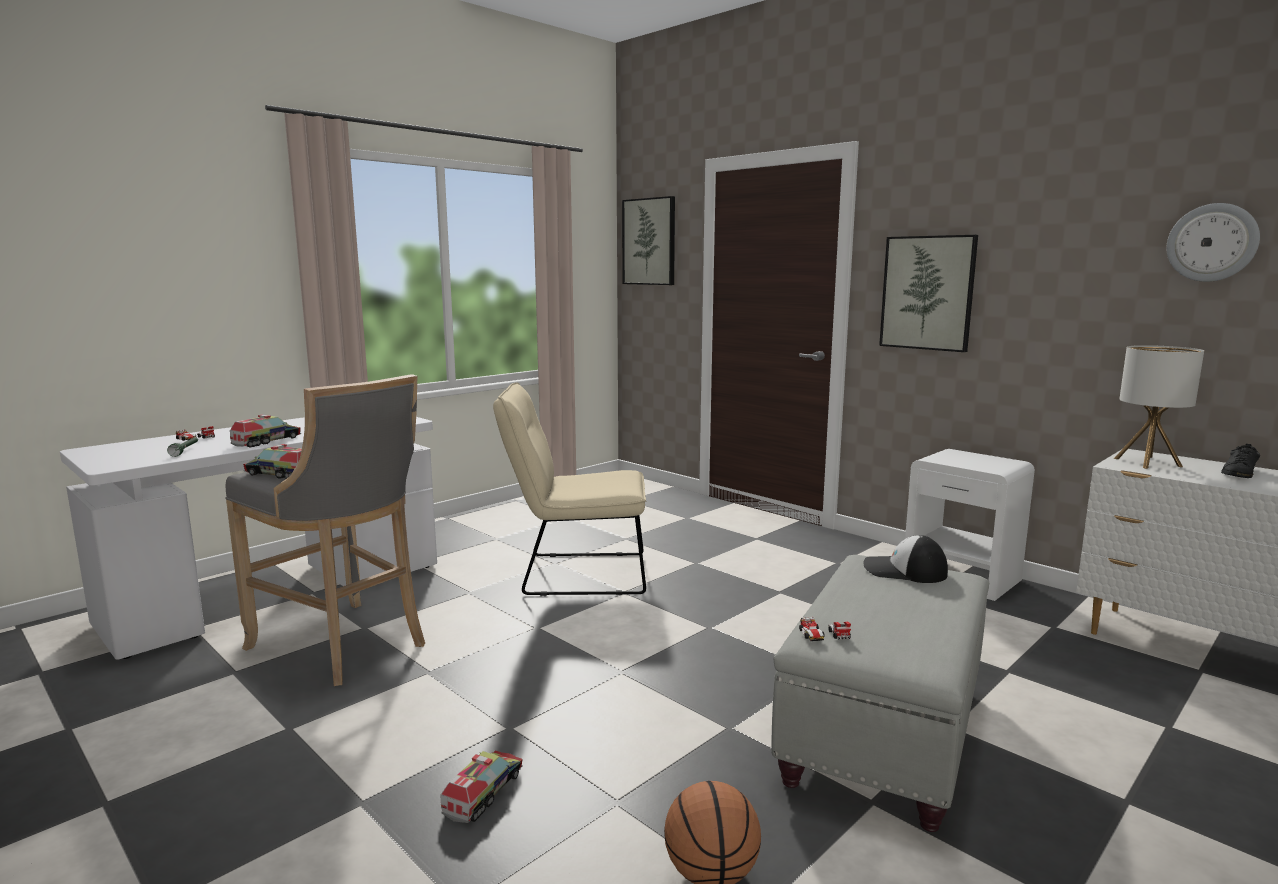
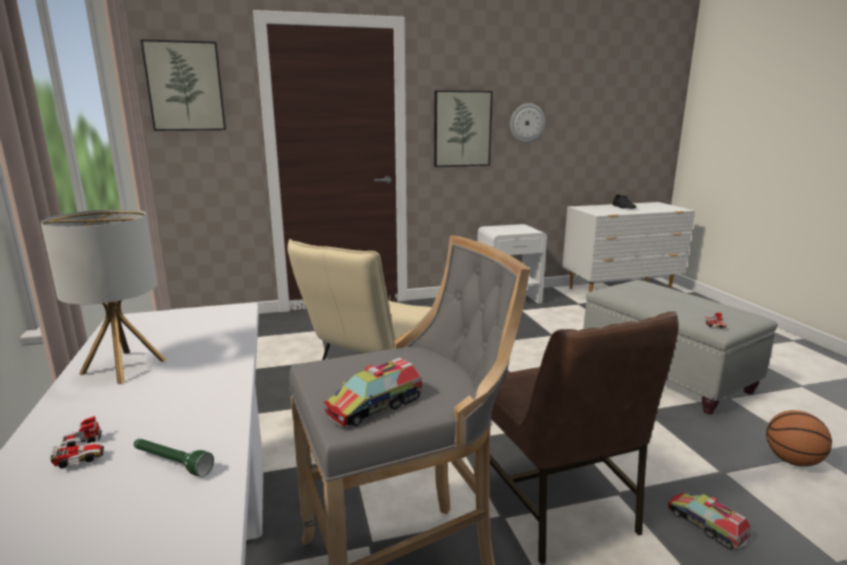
camera: 60 degrees left, 5 degrees up
(267, 441) = (209, 394): toy truck -> none
(464, 694) = (555, 504): none -> brown chair
(904, 570) = (628, 288): cap -> none
(1147, 462) = (597, 210): table lamp -> table lamp (124, 367)
(1212, 242) = (596, 99): wall clock -> wall clock (527, 123)

